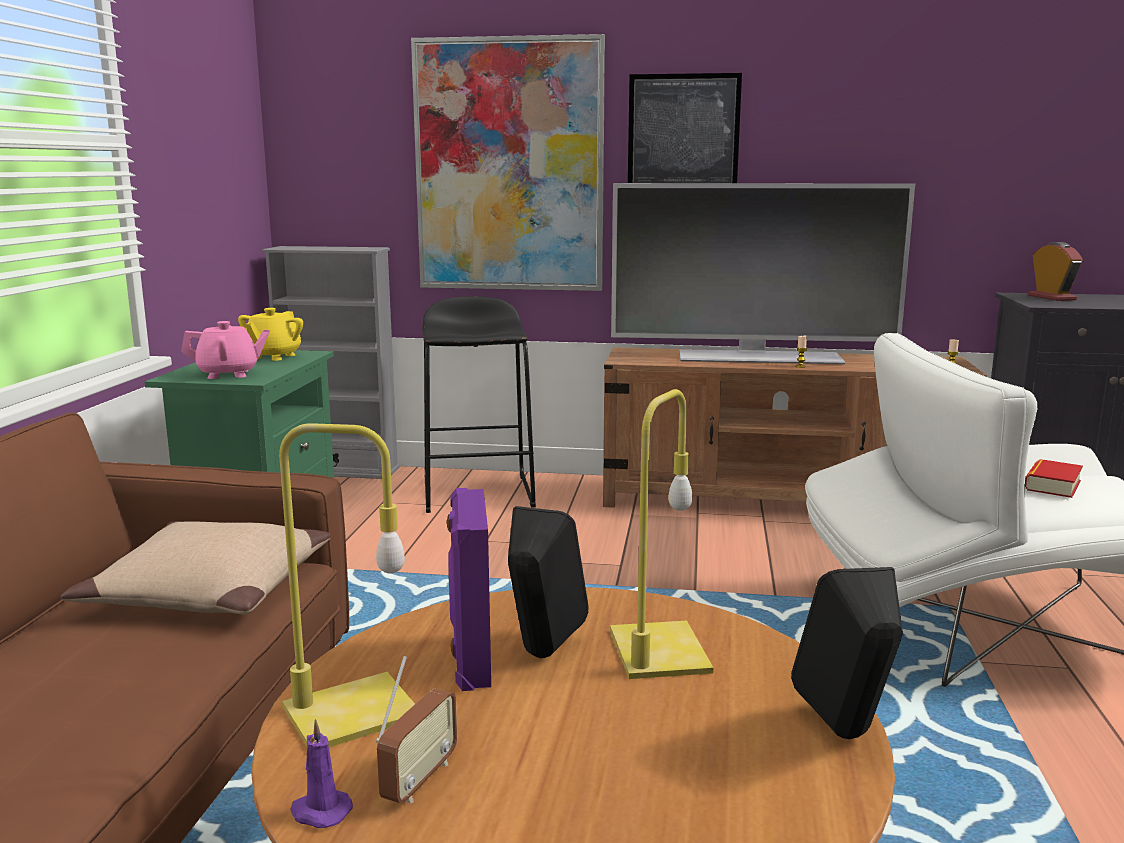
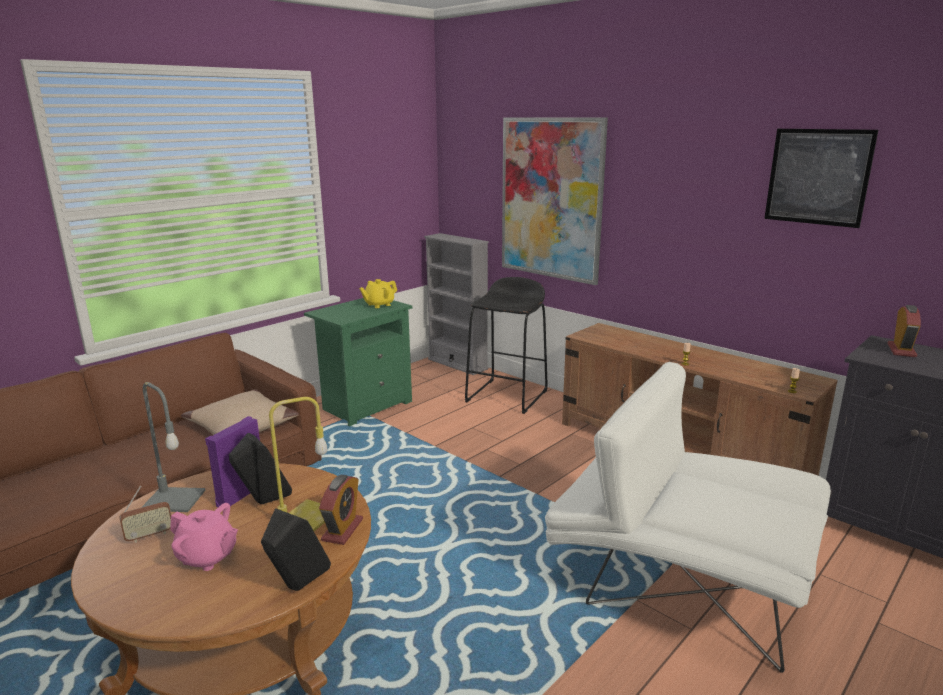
camera: 35 degrees right, 5 degrees up
(228, 374) = (340, 314): pink teapot -> pink teapot (207, 557)
(319, 812) = (111, 533): purple candle -> none
(348, 714) = (172, 500): yellow table lamp -> grey table lamp
(683, 132) = (651, 185): picture -> picture (818, 177)
(744, 644) = (342, 530): none -> alarm clock
(758, 357) = (673, 349): television -> none
(1052, 485) = (729, 501): book -> none

